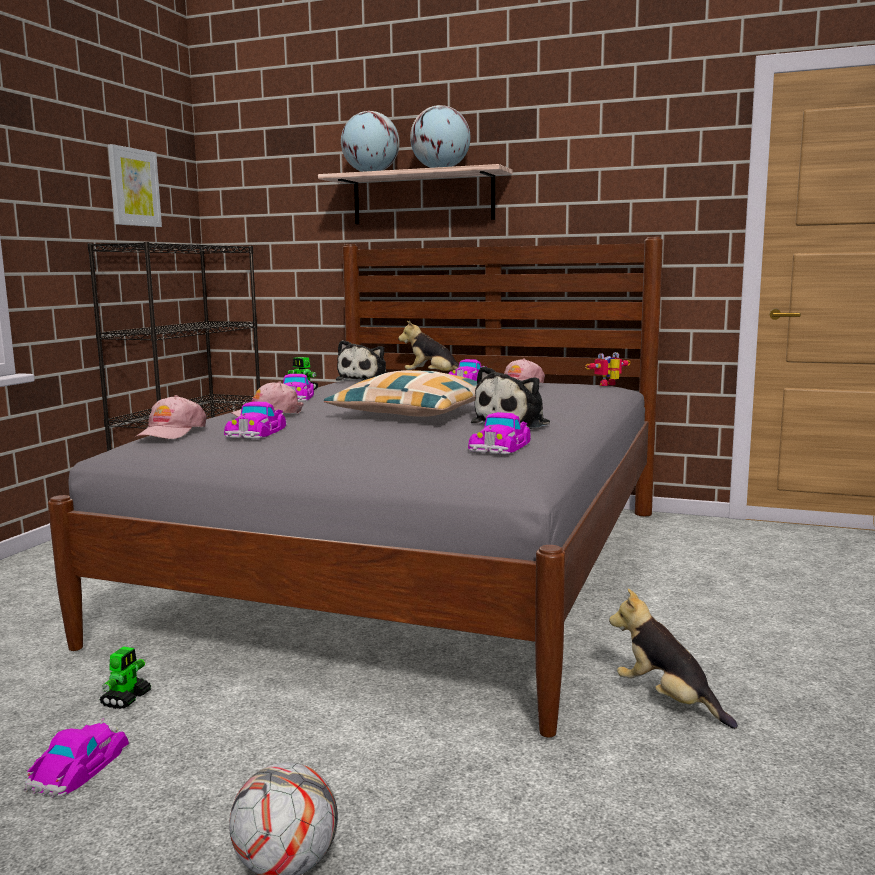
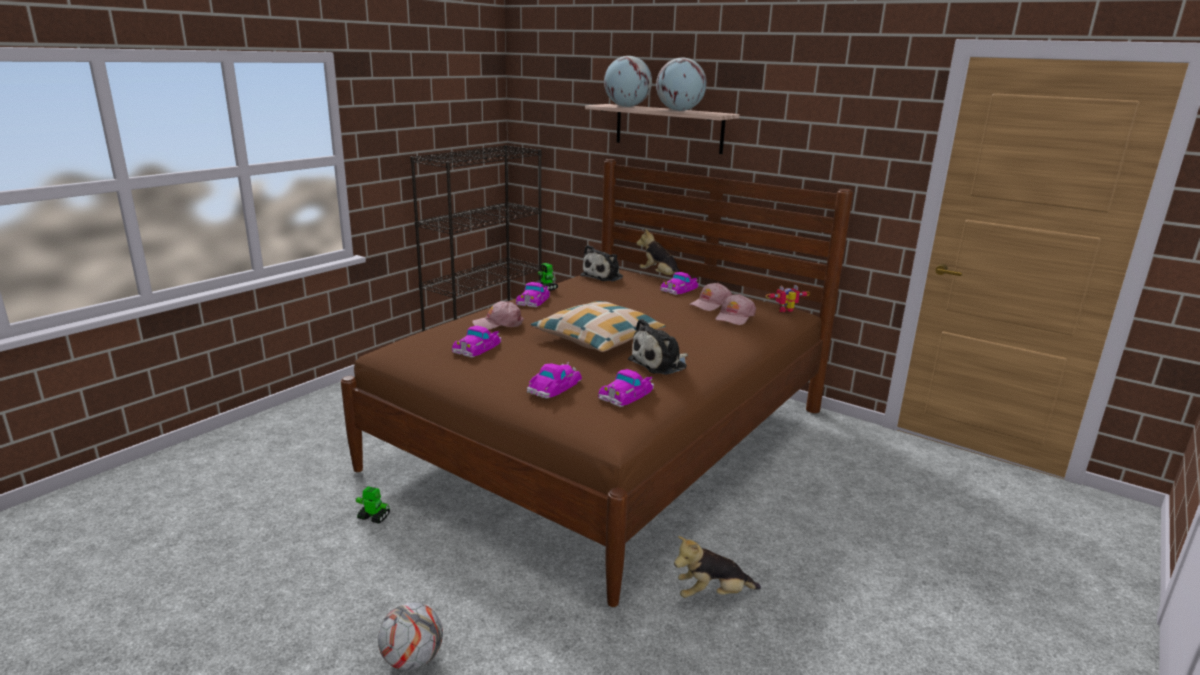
camera: 15 degrees right, 10 degrees up
(78, 766) = (329, 562): toy car -> toy car (554, 386)
(126, 699) = (373, 517): toy robot -> toy robot turned 105 degrees counterclockwise
(133, 187) = (450, 106): picture -> none
(171, 432) = (423, 338): pink cap -> pink cap (734, 317)
(418, 568) = (607, 438): grey bed -> brown bed
(667, 700) = (712, 594): plush toy -> plush toy turned 75 degrees counterclockwise

